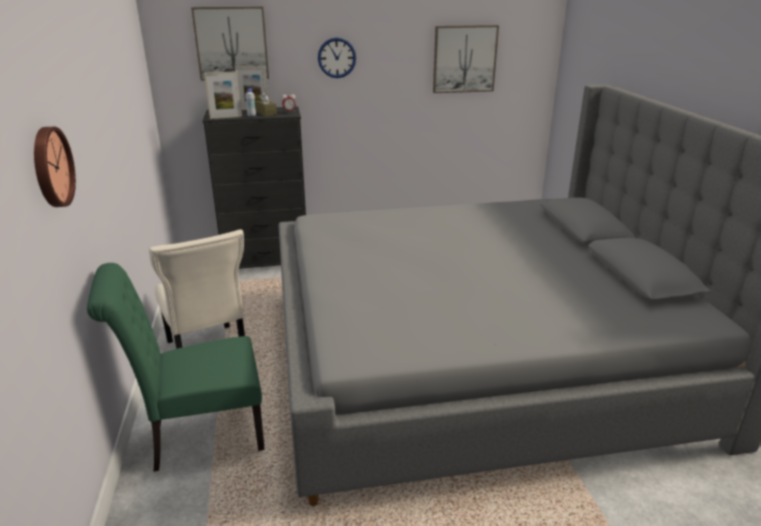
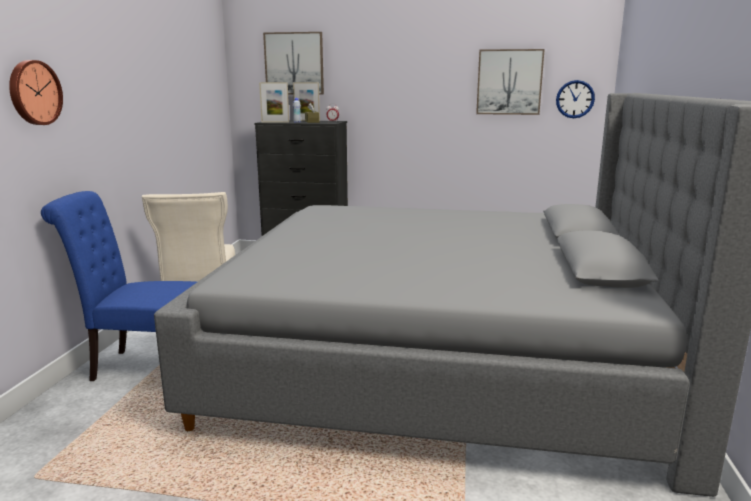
camera: 20 degrees right, 10 degrees down
(199, 437) = (144, 366): green chair -> blue chair
(336, 58) = (384, 78): wall clock -> wall clock (575, 99)

